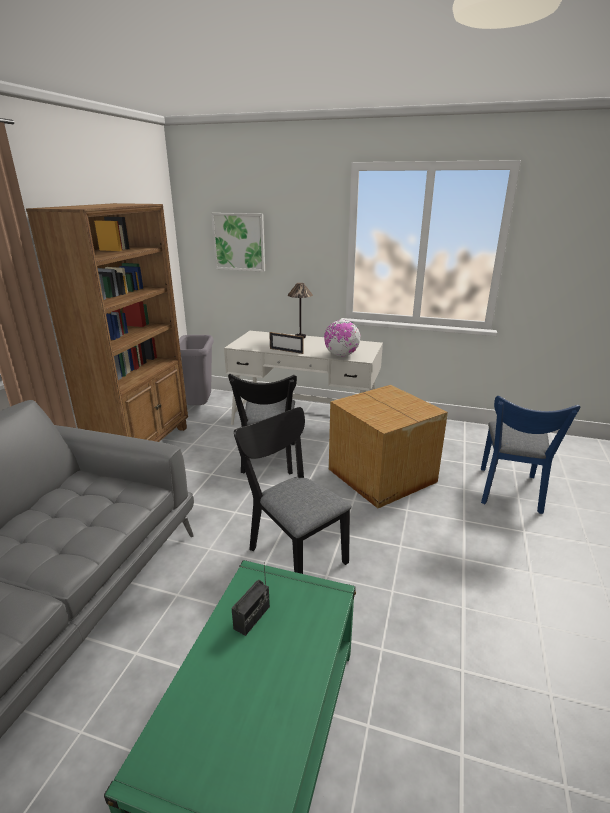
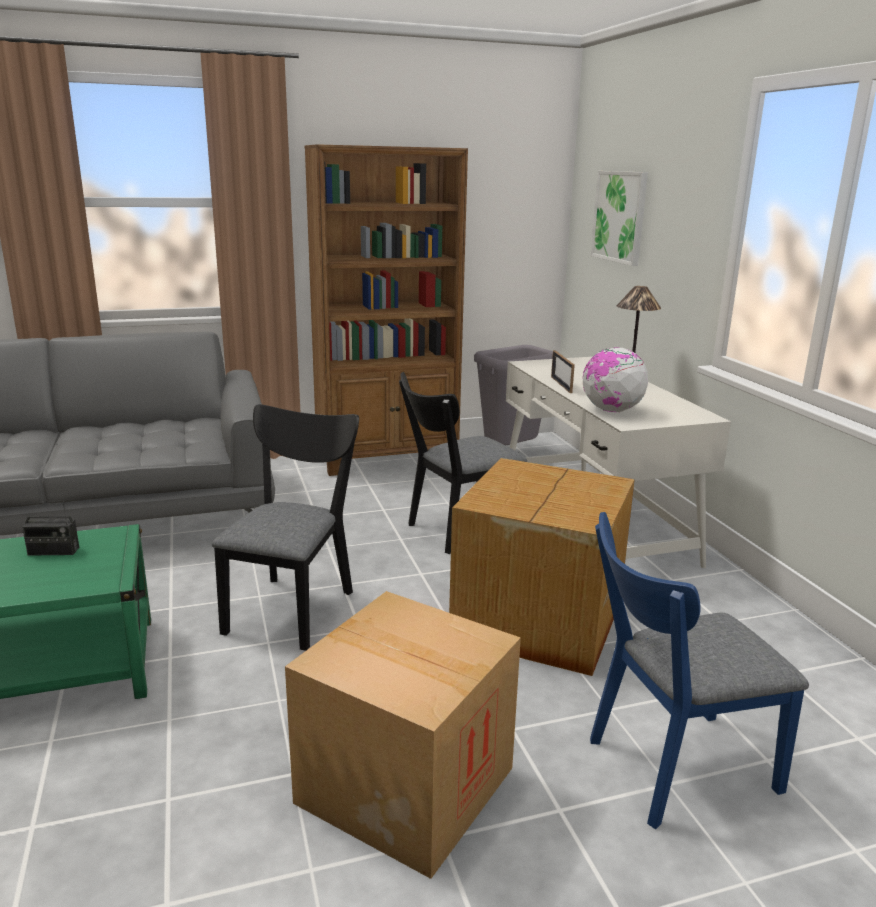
camera: 55 degrees right, 5 degrees down
(489, 569) = (406, 785): none -> cardboard box

